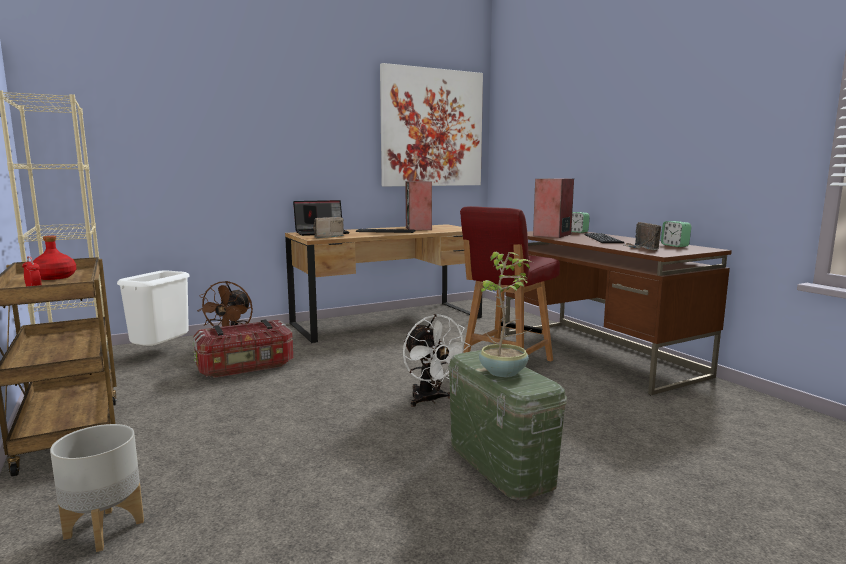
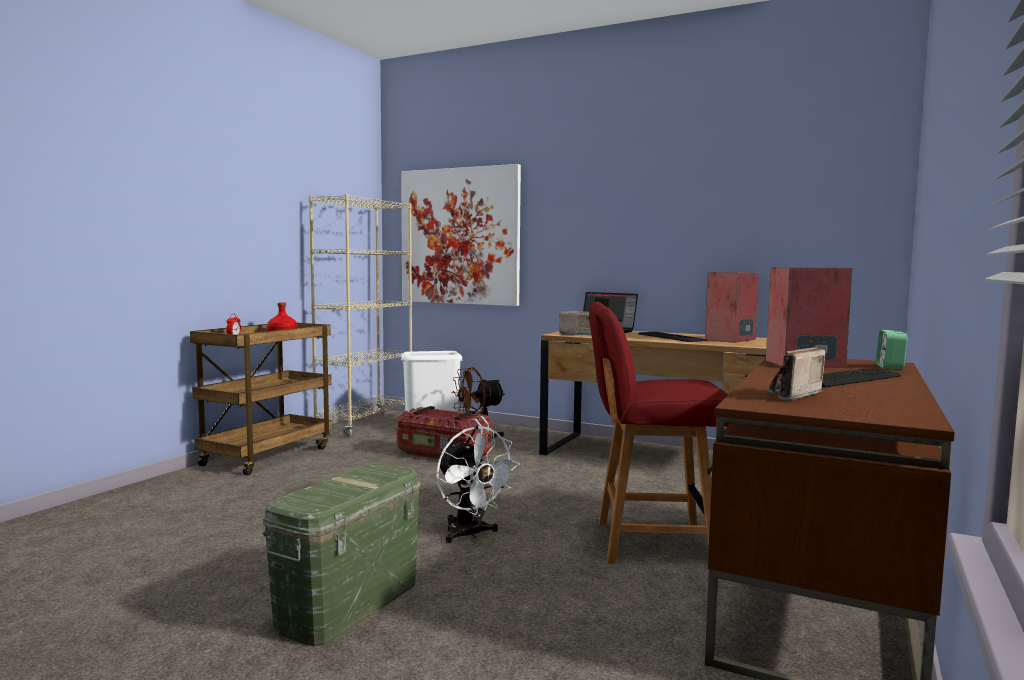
camera: 55 degrees right, 5 degrees down
(104, 529) = (148, 506): grey planter -> none
(430, 400) = (470, 534): white fan -> white fan turned 60 degrees counterclockwise
(432, 128) = (795, 195): picture -> picture (460, 236)
(504, 372) = (337, 487): potted plant -> none
(674, 245) = (888, 405): alarm clock -> none

